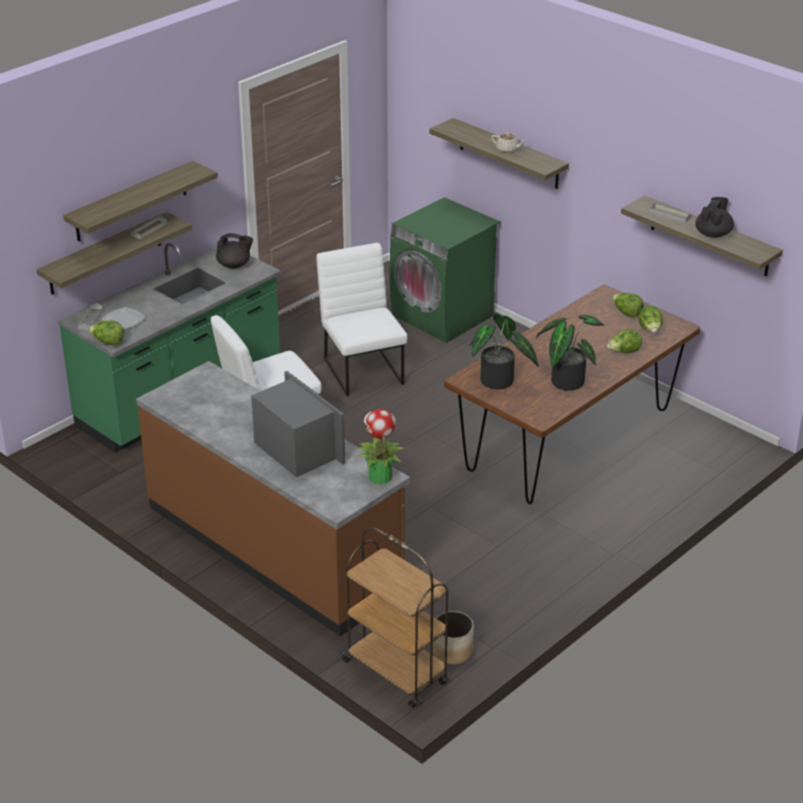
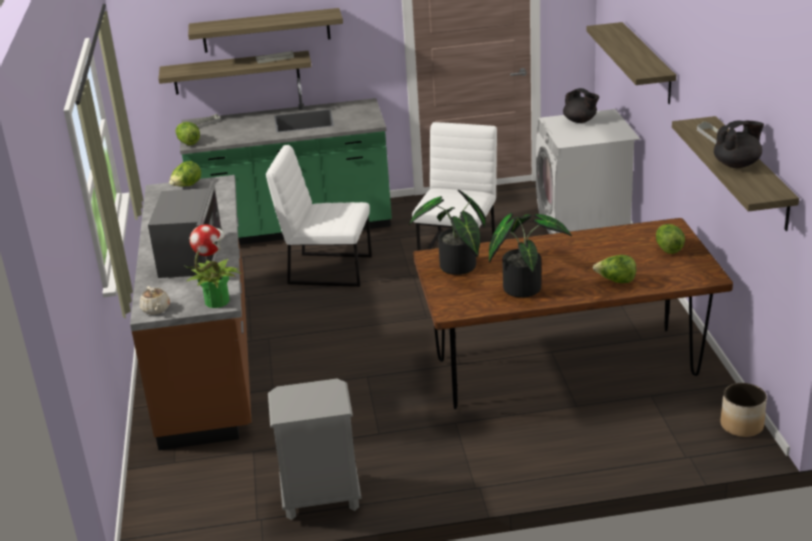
camera: 40 degrees right, 5 degrees down
(123, 320) = (222, 131): plate -> none
(234, 265) = (357, 115): black teapot -> black teapot (580, 121)
(395, 673) = (155, 501): brown cart -> none
(444, 315) = (585, 228): green washing machine -> white washing machine
(452, 652) = (221, 506): planter -> planter (741, 425)
(507, 150) = (632, 53): beige teapot -> beige teapot (156, 309)
(517, 611) = (321, 498): none -> grey nightstand
(650, 330) = (671, 270): lettuce -> lettuce (186, 186)

